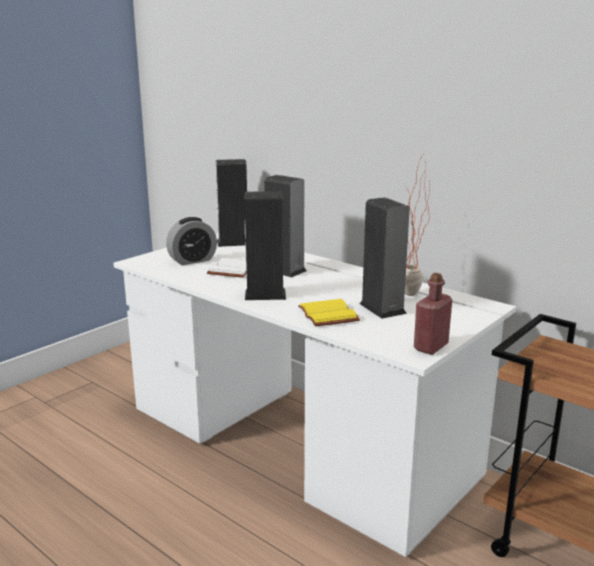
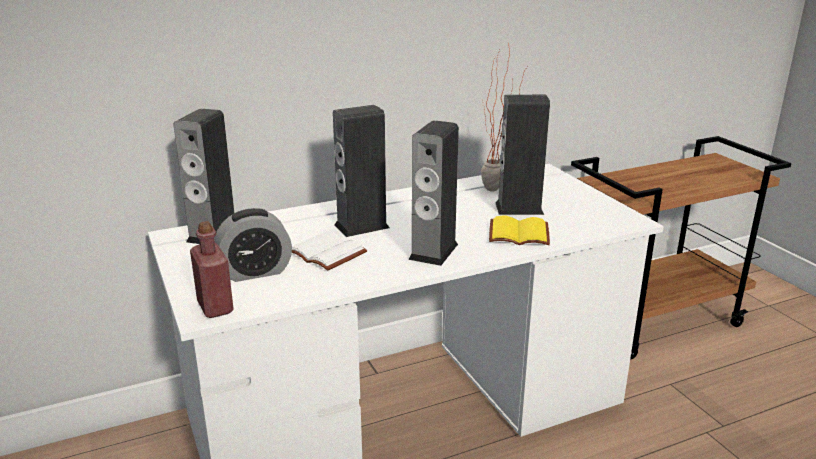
camera: 65 degrees left, 5 degrees up
(192, 260) = (255, 272): alarm clock -> alarm clock turned 75 degrees clockwise
(431, 347) = (619, 212): red bottle -> red bottle (215, 307)

